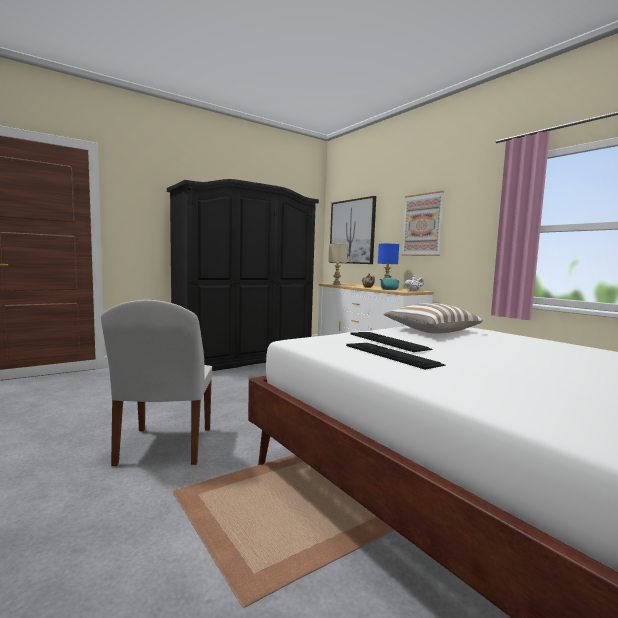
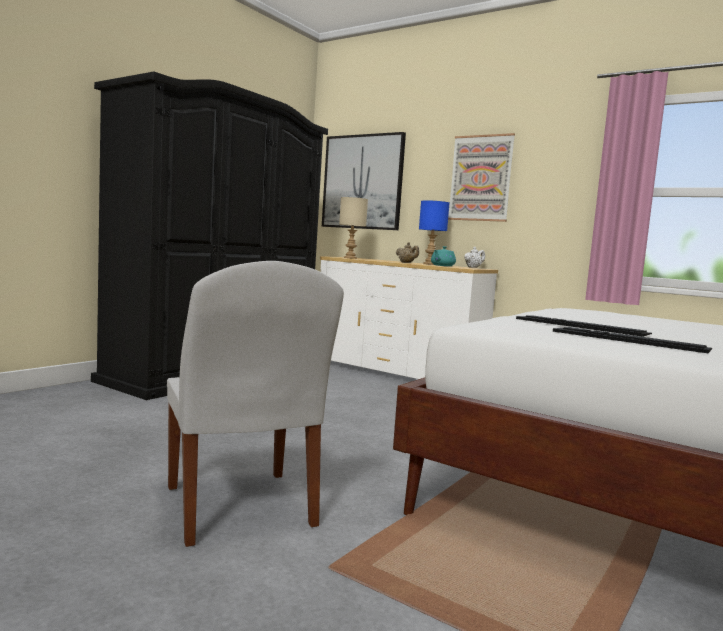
camera: 20 degrees left, 0 degrees up
(430, 331) = (586, 315): pillow -> none

